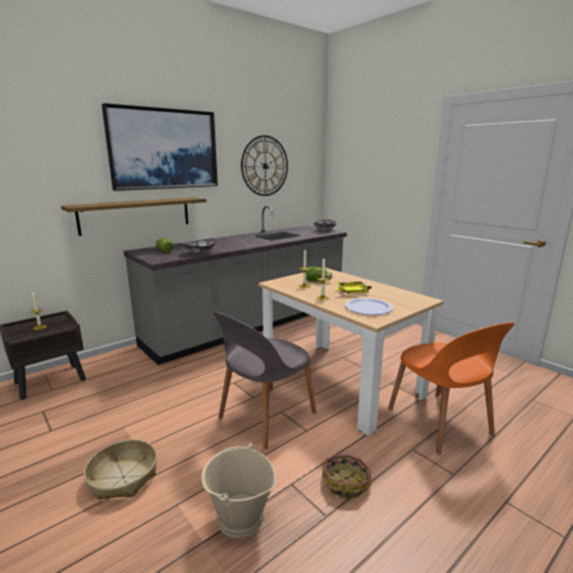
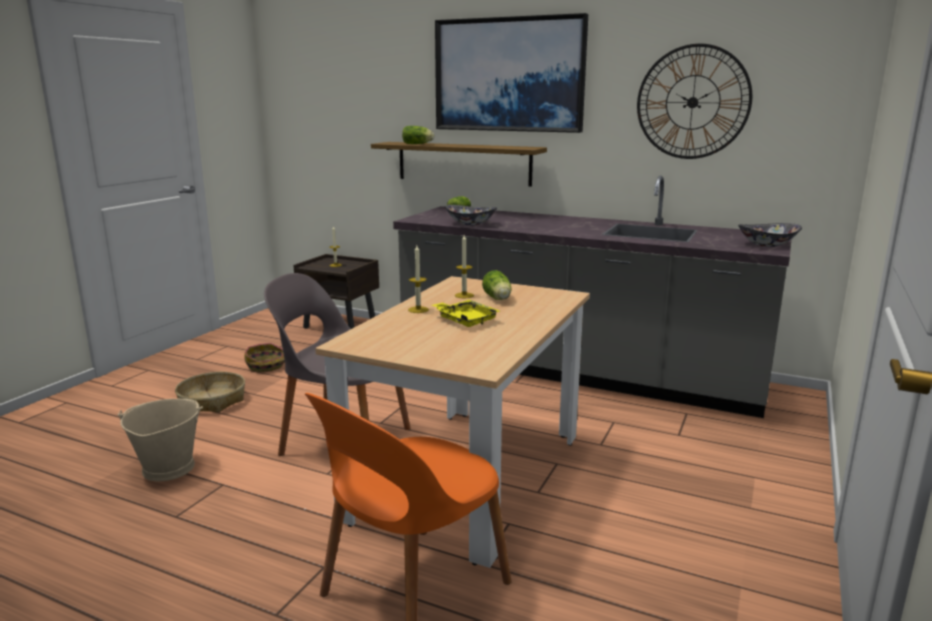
camera: 65 degrees right, 0 degrees up
(108, 204) = (418, 144): none -> lettuce
(346, 482) = (234, 520): basket -> basket (267, 365)
(368, 308) = (397, 336): plate -> none

